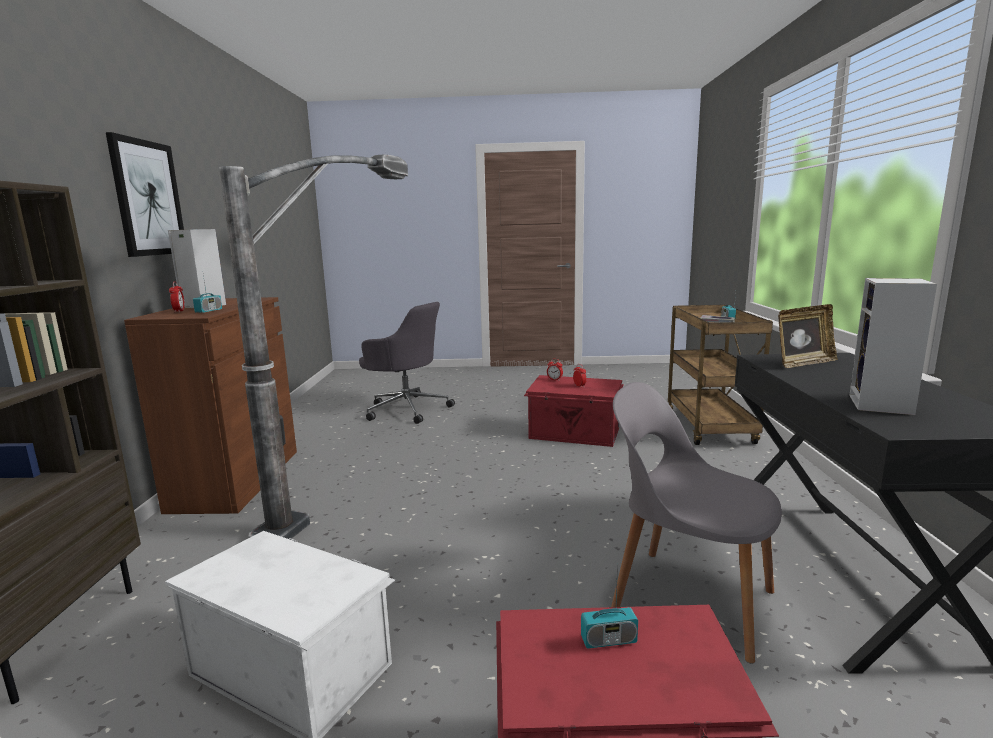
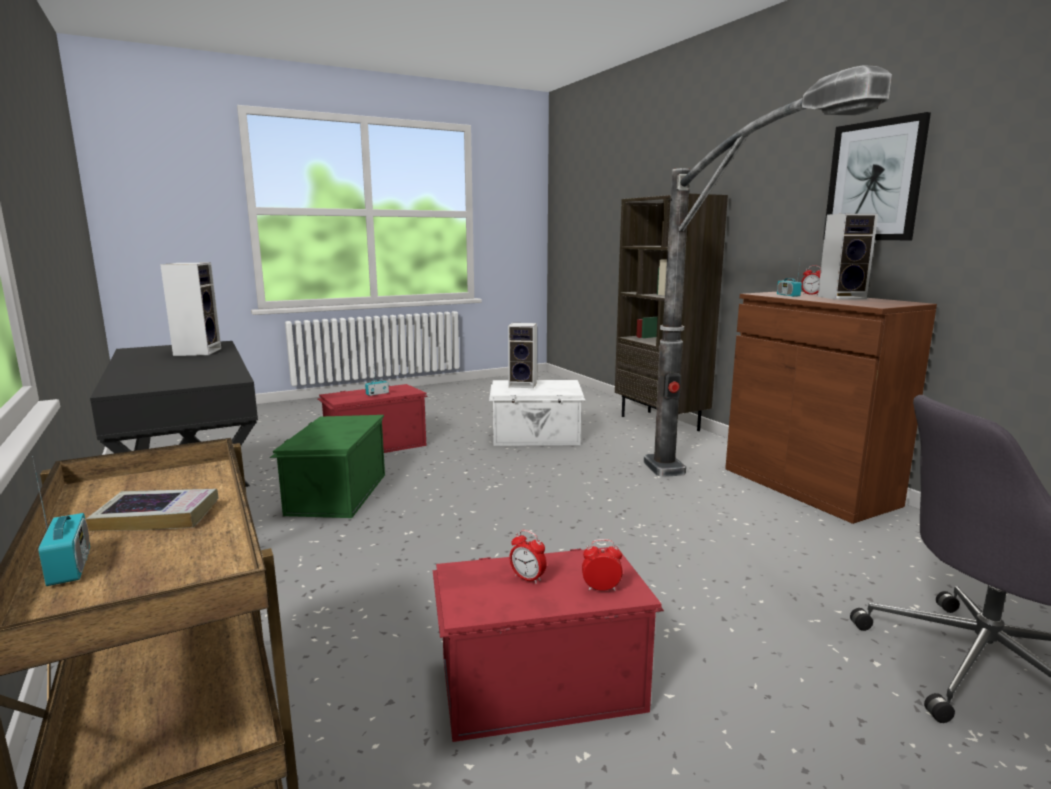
camera: 150 degrees right, 0 degrees up
(287, 587) = (524, 385): none -> speaker
(688, 599) = (335, 494): grey chair -> green storage box
(803, 363) = (191, 376): picture frame -> none

